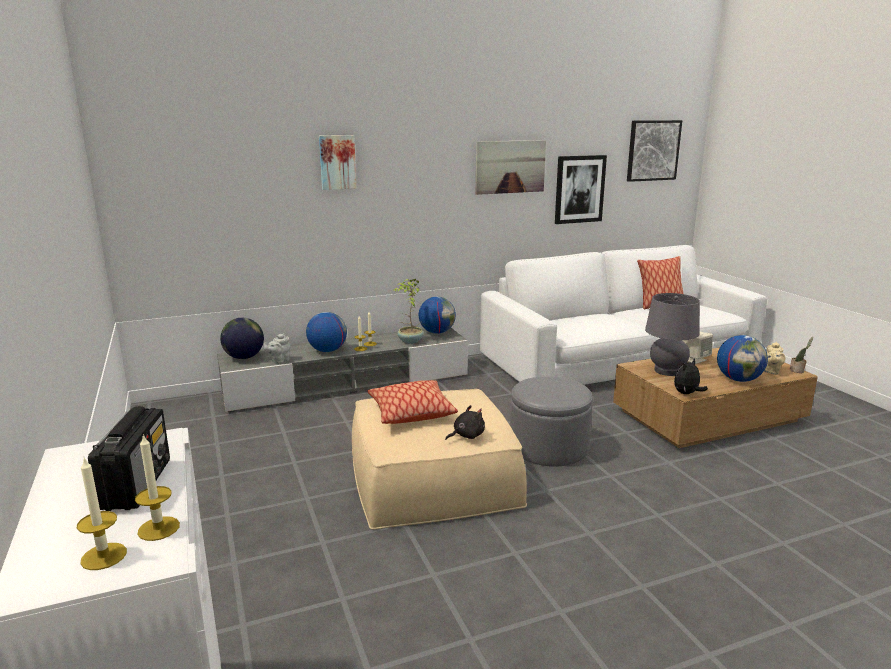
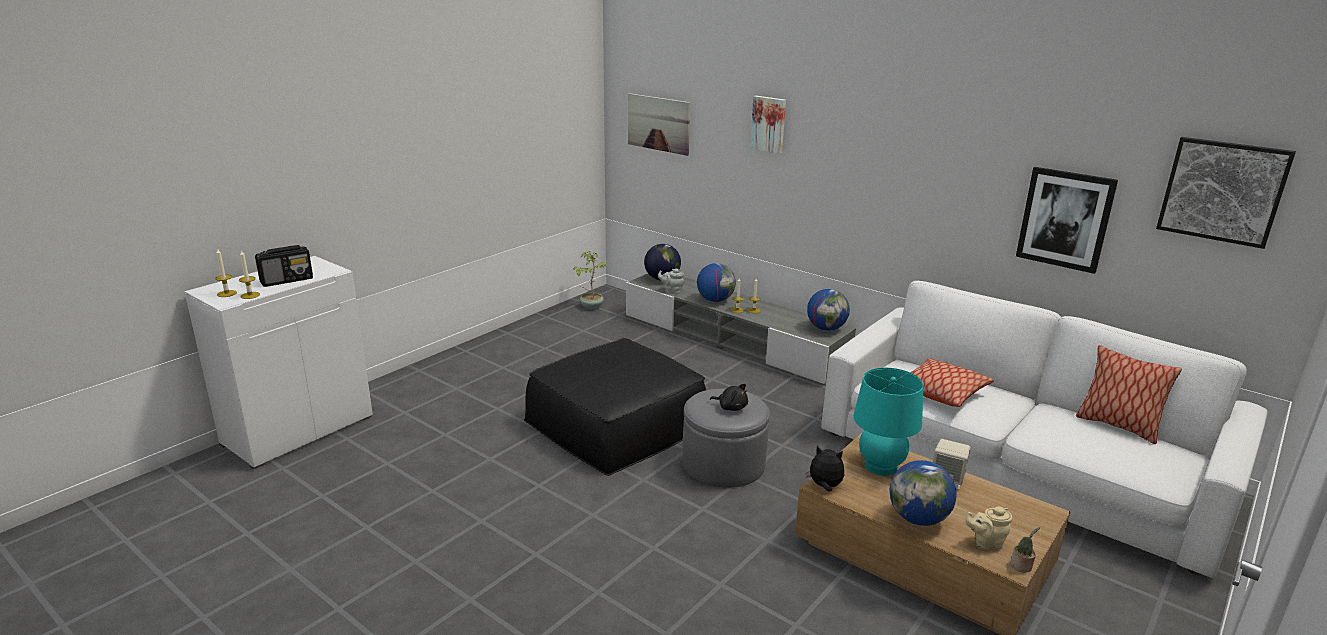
camera: 60 degrees right, 5 degrees up
(409, 341) = (784, 323): potted plant -> potted plant (591, 306)
(411, 412) = (613, 359): pillow -> pillow (941, 392)
(432, 476) = (616, 422): beige ottoman -> black ottoman
(466, 436) = (596, 391): black plush toy -> black plush toy (731, 407)
(510, 167) = (960, 166): picture -> picture (658, 123)
(667, 371) = (880, 466): grey table lamp -> turquoise table lamp

